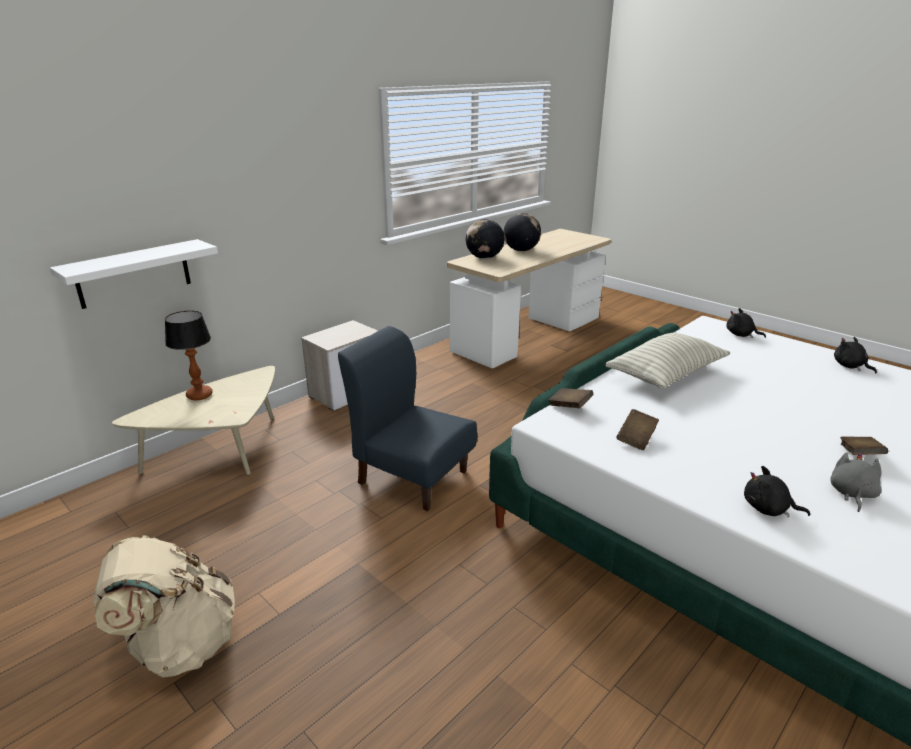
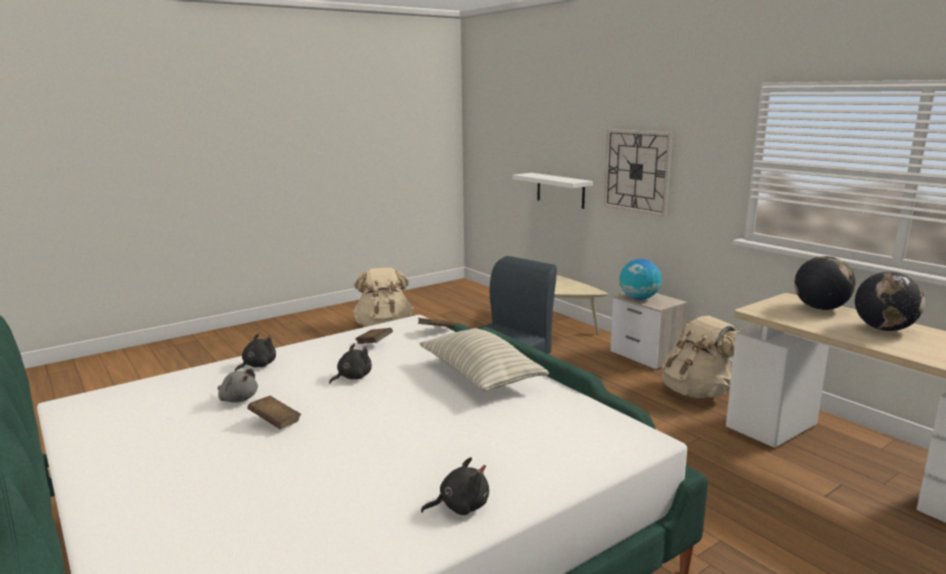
camera: 100 degrees right, 10 degrees down
(199, 395) = (558, 280): table lamp -> none
(265, 206) = (637, 171): none -> wall clock
(341, 338) = (638, 298): none -> globe
(429, 375) = (697, 392): none -> beige backpack
(741, 335) = (595, 451): black plush toy -> black plush toy (352, 377)

